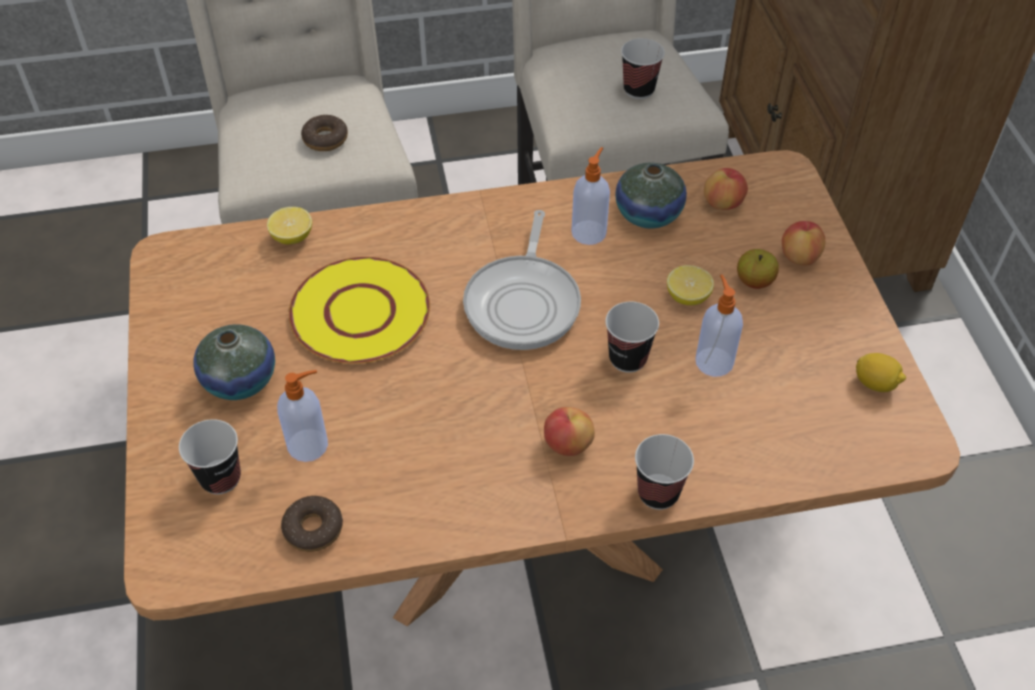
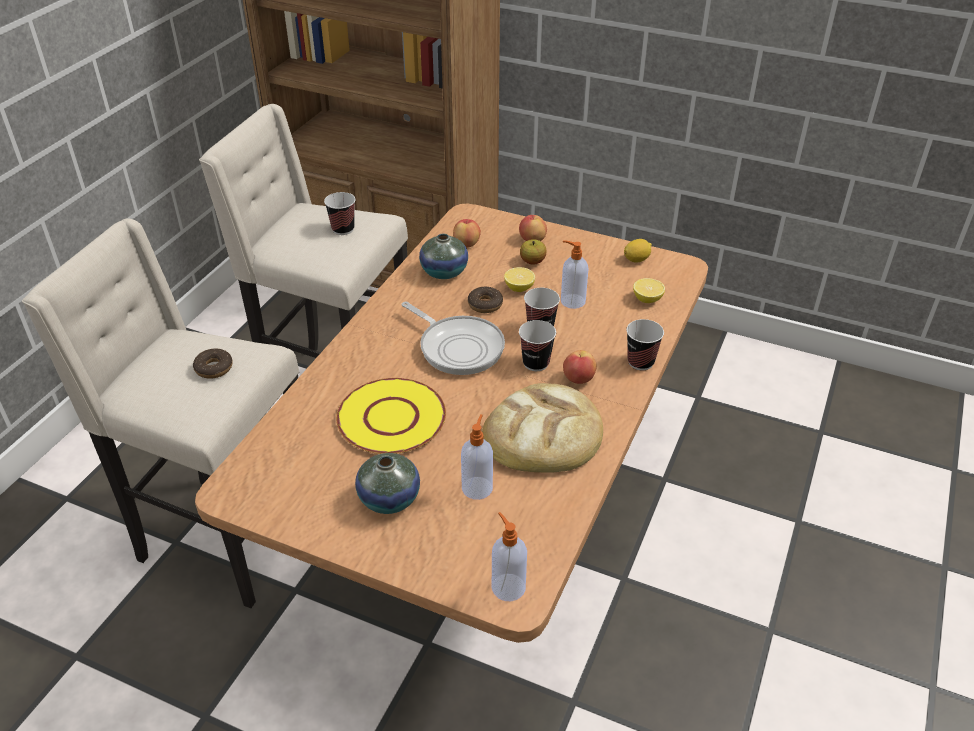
camera: 55 degrees left, 10 degrees down
(220, 478) = (464, 542): cup -> cup (536, 363)
(292, 237) = (288, 421): lemon -> lemon (647, 299)
(313, 528) = (545, 513): donut -> donut (485, 304)
(440, 460) = (543, 434): none -> bread
(589, 231) = (432, 298): soap dispenser -> soap dispenser (507, 586)

